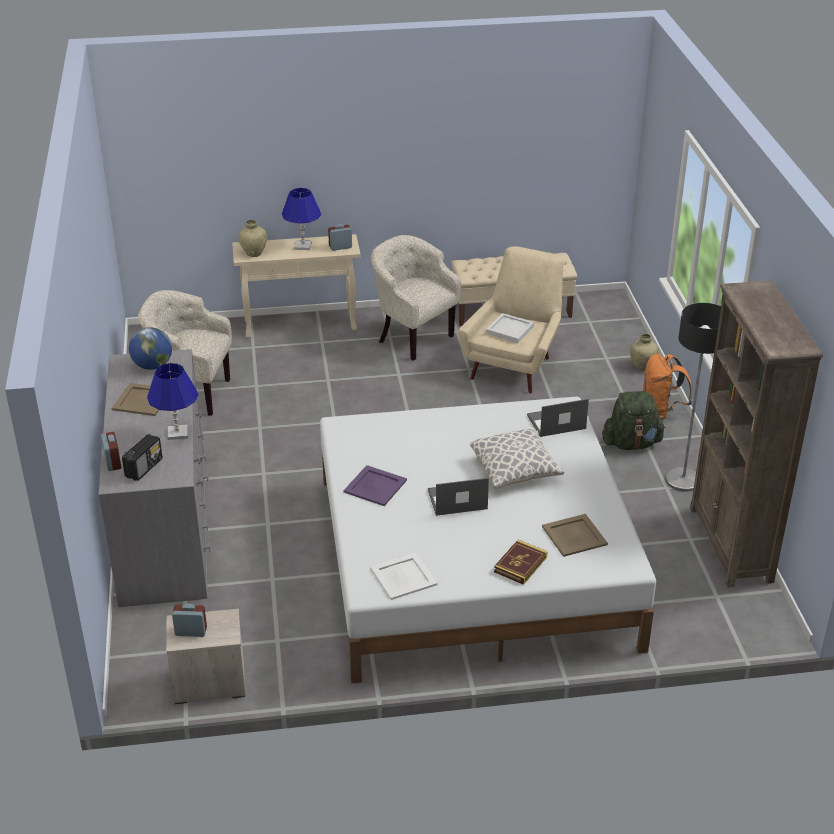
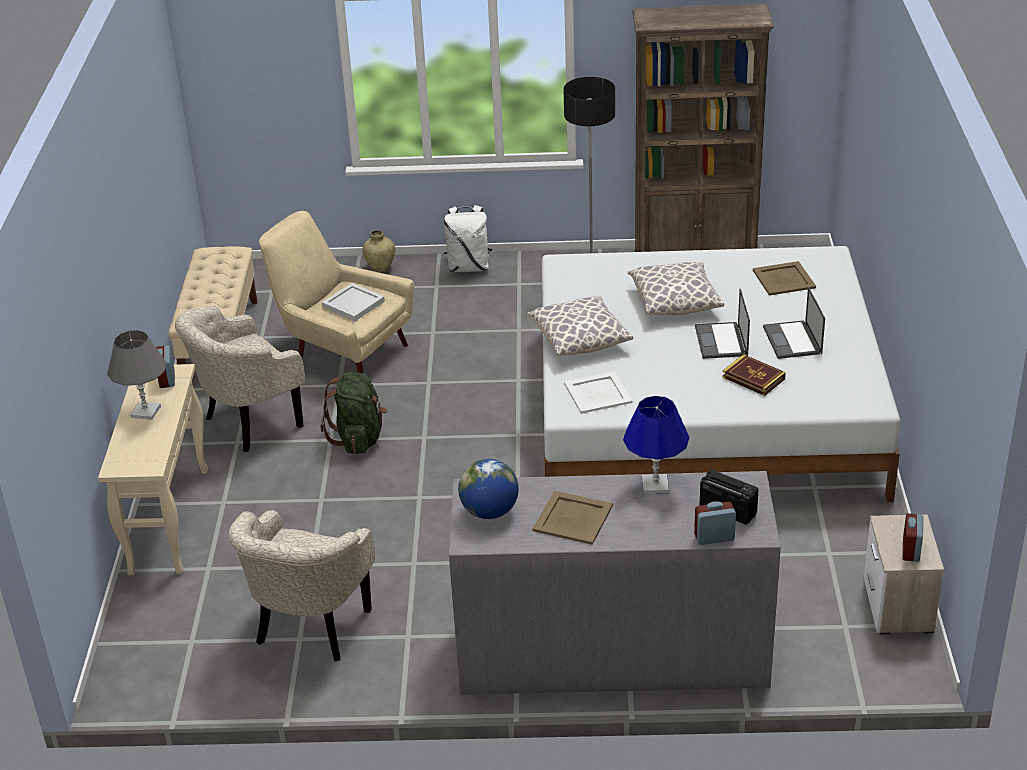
camera: 80 degrees left, 0 degrees up
(254, 253) = (145, 456): beige vase -> none
(303, 246) = (146, 411): blue table lamp -> grey table lamp
(375, 486) = (692, 392): purple tray -> none
(403, 577) = (848, 381): white tray -> white tray (598, 393)
(445, 423) = (579, 340): none -> pillow
(520, 564) = (828, 312): book -> book (753, 378)
(555, 422) = (591, 271): laptop -> laptop (793, 340)
(631, 443) = (522, 292): green backpack -> green backpack (359, 438)
(661, 411) = (469, 267): orange backpack -> white backpack

